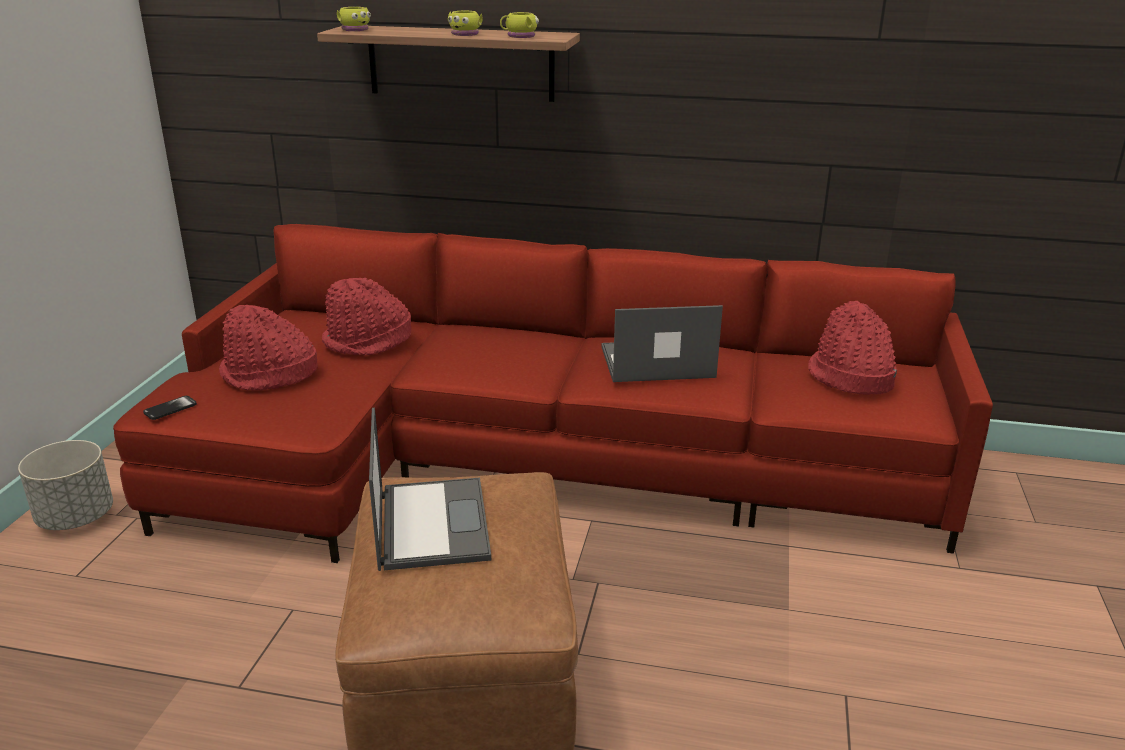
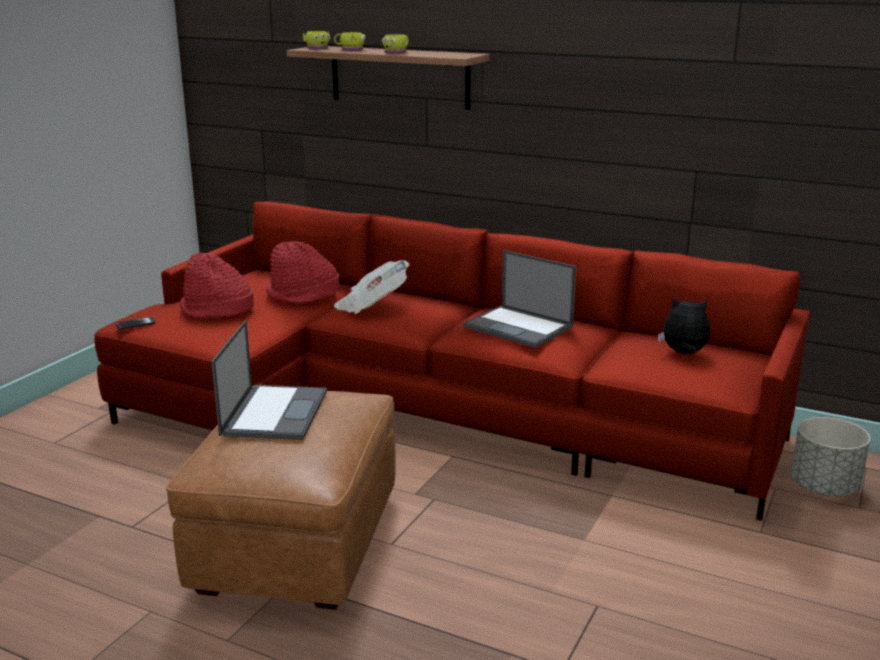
camera: 15 degrees right, 5 degrees down
(76, 517) = (70, 406): grey planter -> grey planter (823, 487)
(464, 350) = (372, 306): none -> newspaper
(519, 36) = (434, 55): yellow mug -> yellow mug (350, 50)
(655, 363) = (519, 327): laptop -> laptop turned 150 degrees counterclockwise
(849, 377) = (683, 353): red hat -> plush toy

